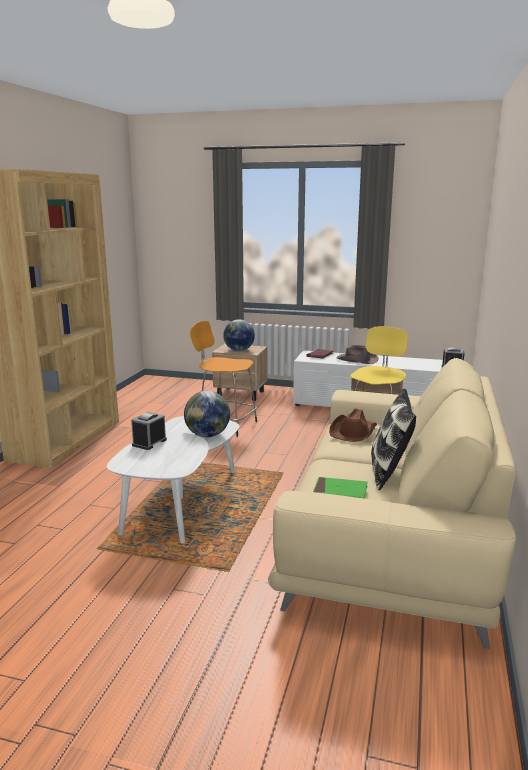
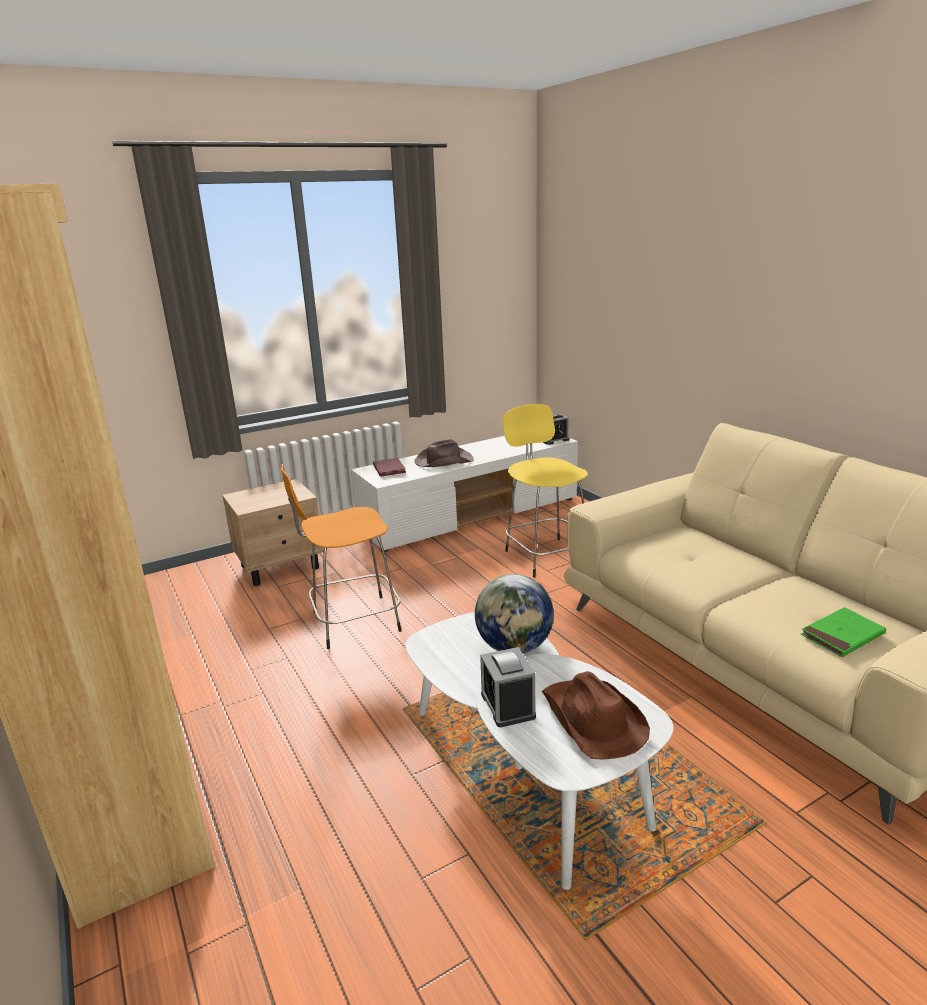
camera: 45 degrees left, 5 degrees up
(239, 350) = (273, 498): globe -> none
(353, 432) = (669, 554): brown hat -> brown hat (592, 720)
(389, 472) = (805, 585): pillow -> none

